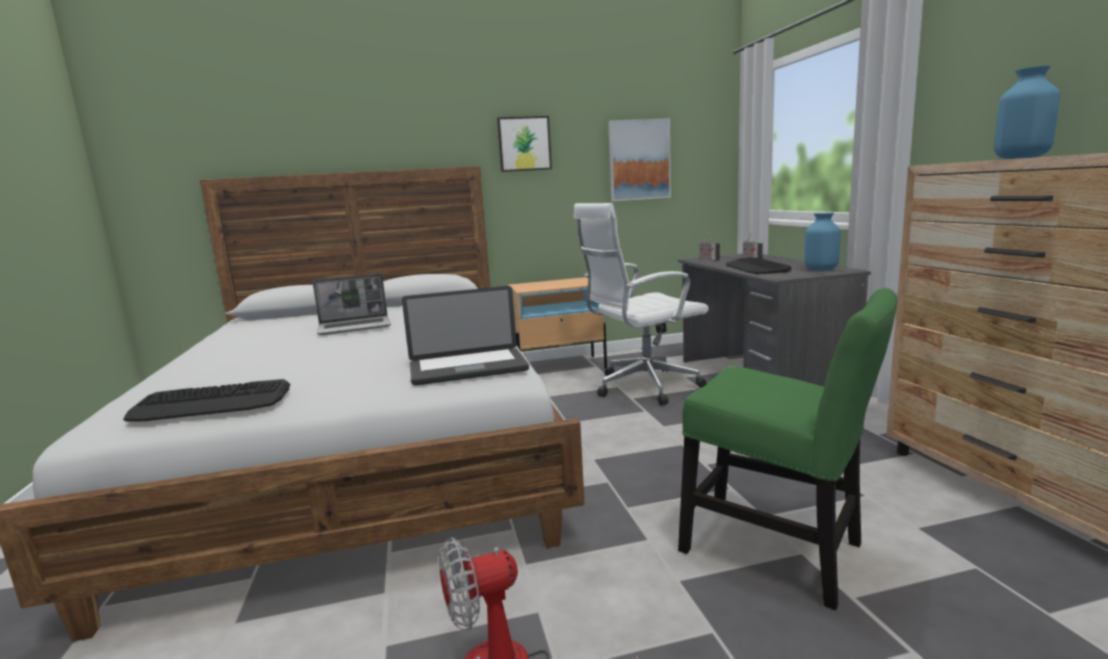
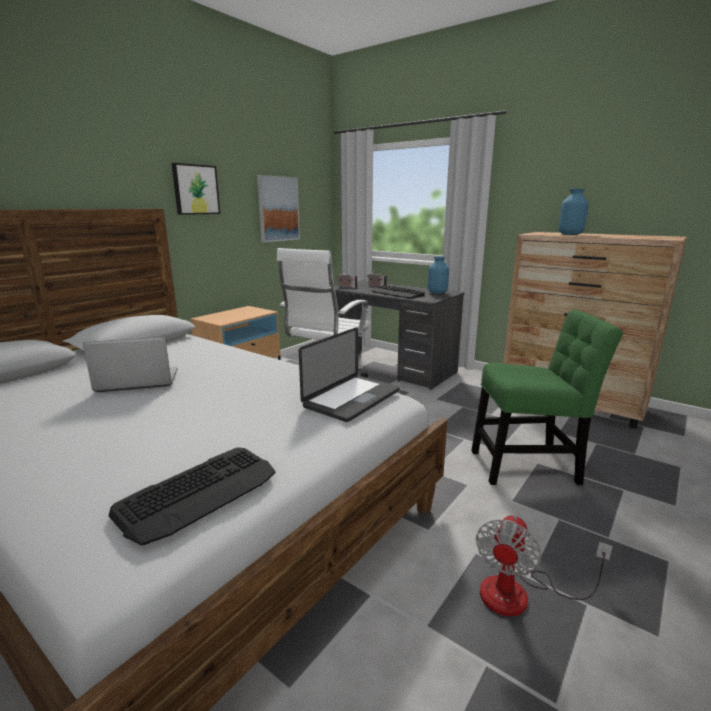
camera: 40 degrees left, 5 degrees up
(355, 327) = (136, 381): laptop -> laptop turned 135 degrees counterclockwise

